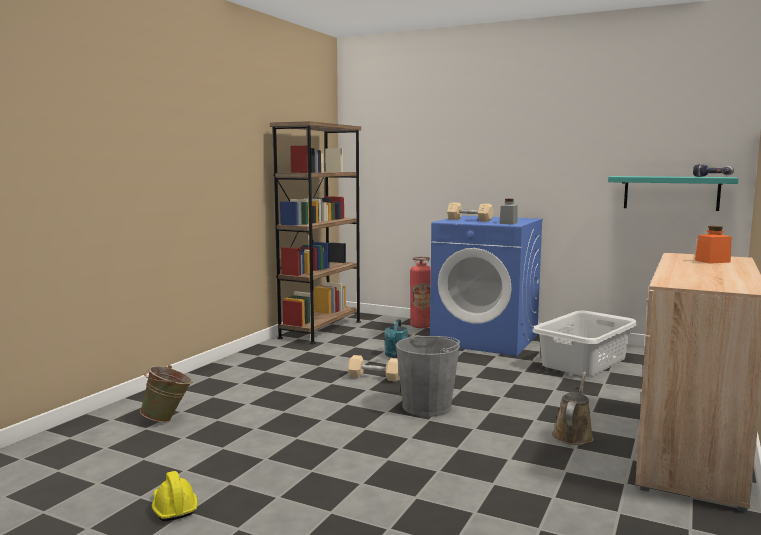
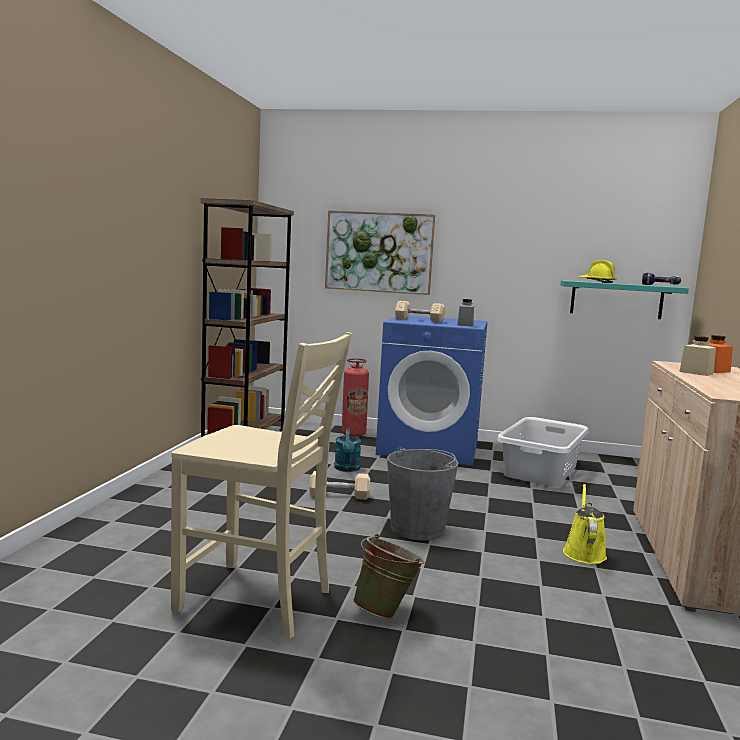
camera: 15 degrees left, 0 degrees up
(168, 419) = (118, 562): green bucket -> green bucket (386, 611)
(173, 507) = (190, 686): yellow hard hat -> yellow hard hat (596, 282)
(257, 453) = (258, 601): none -> beige chair
(441, 158) = (379, 252): none -> picture
(573, 435) = (583, 552): brown watering can -> yellow watering can
(686, 263) = (696, 373): none -> beige jar

